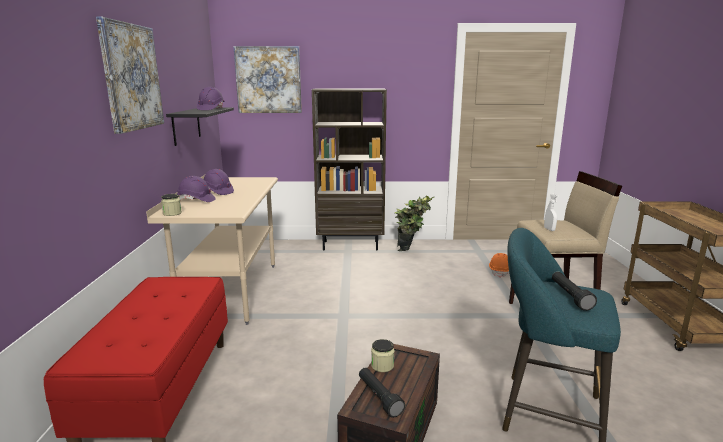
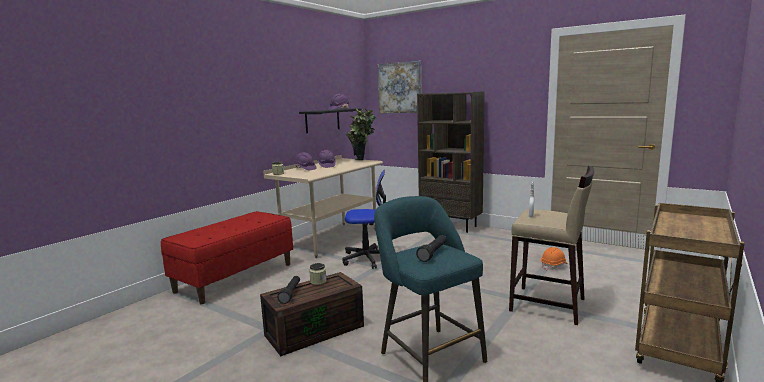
camera: 35 degrees right, 5 degrees down
(131, 77) = (265, 88): picture -> none
(316, 308) = (367, 258): none -> office chair
(412, 253) = (494, 239): potted plant -> potted plant (362, 161)

